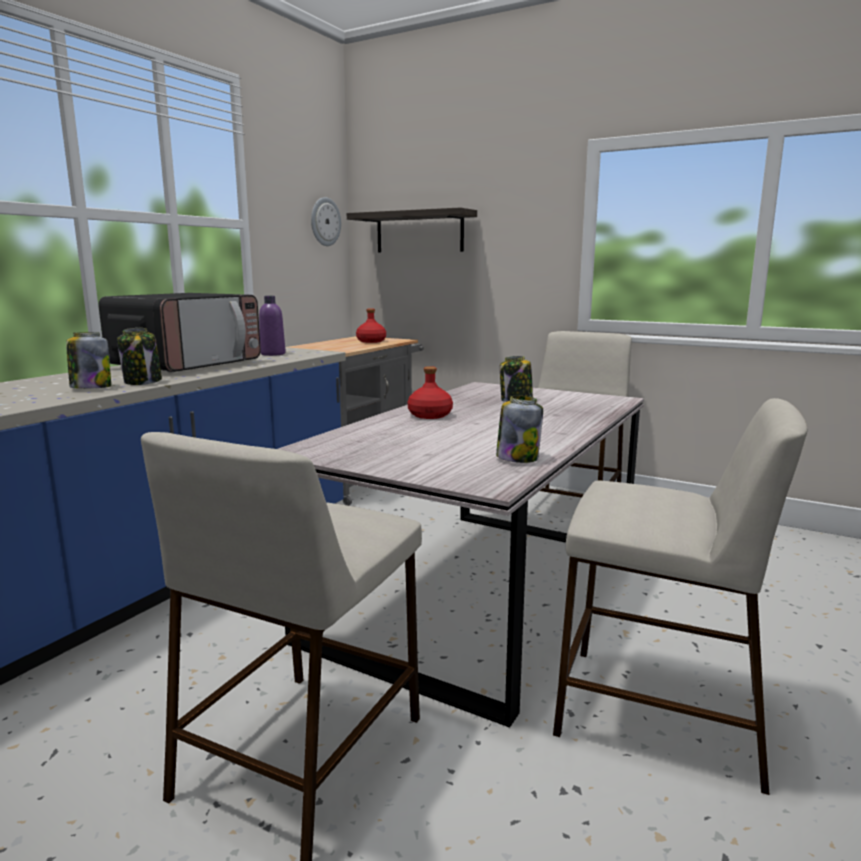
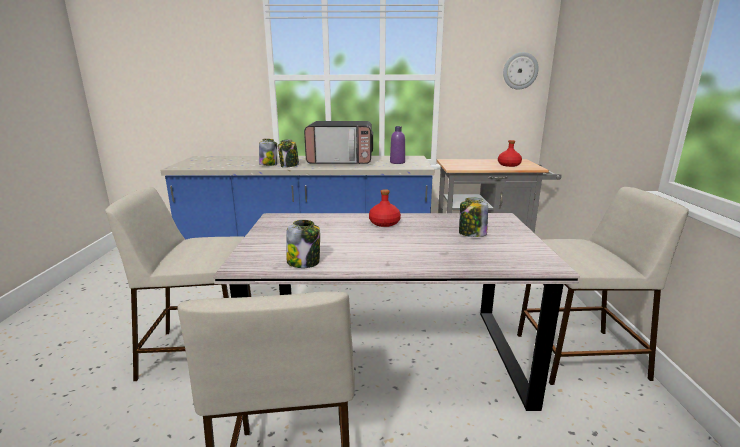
camera: 60 degrees right, 5 degrees up
(419, 232) = (580, 79): shelf -> none

